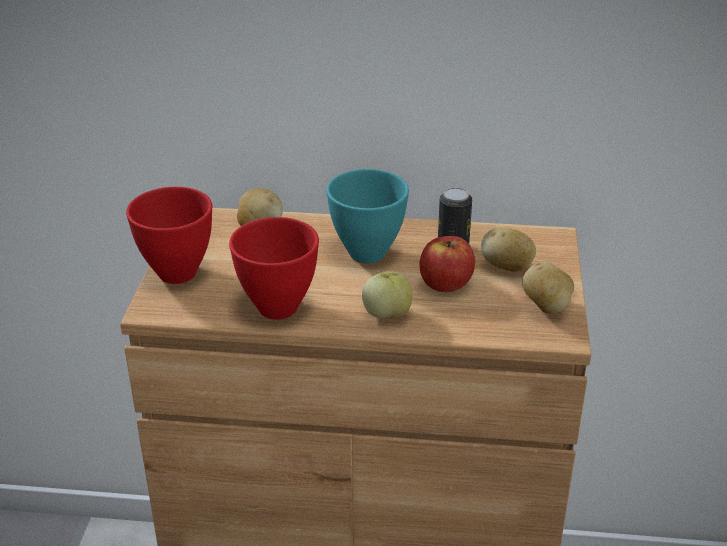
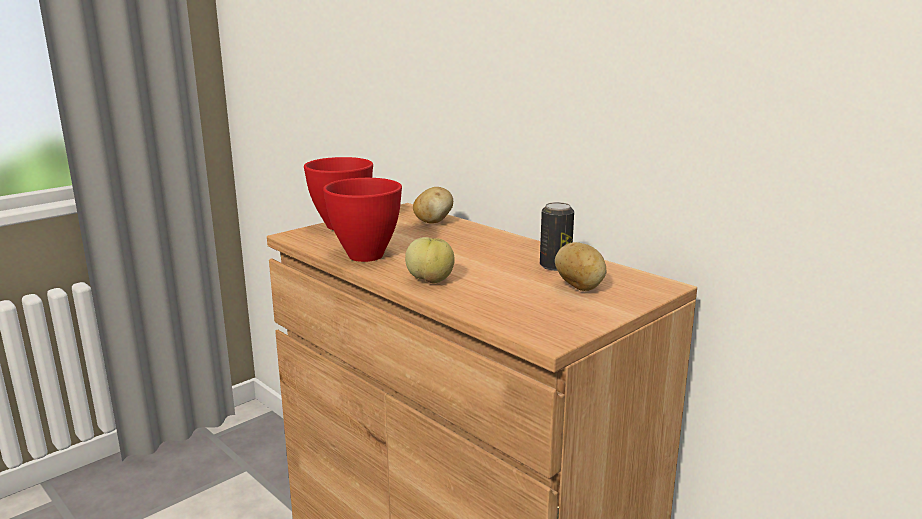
camera: 40 degrees right, 15 degrees down
(367, 254) = (481, 251): turquoise bowl -> none
(445, 284) = (509, 280): apple -> none
(546, 307) = (570, 318): potato -> none

